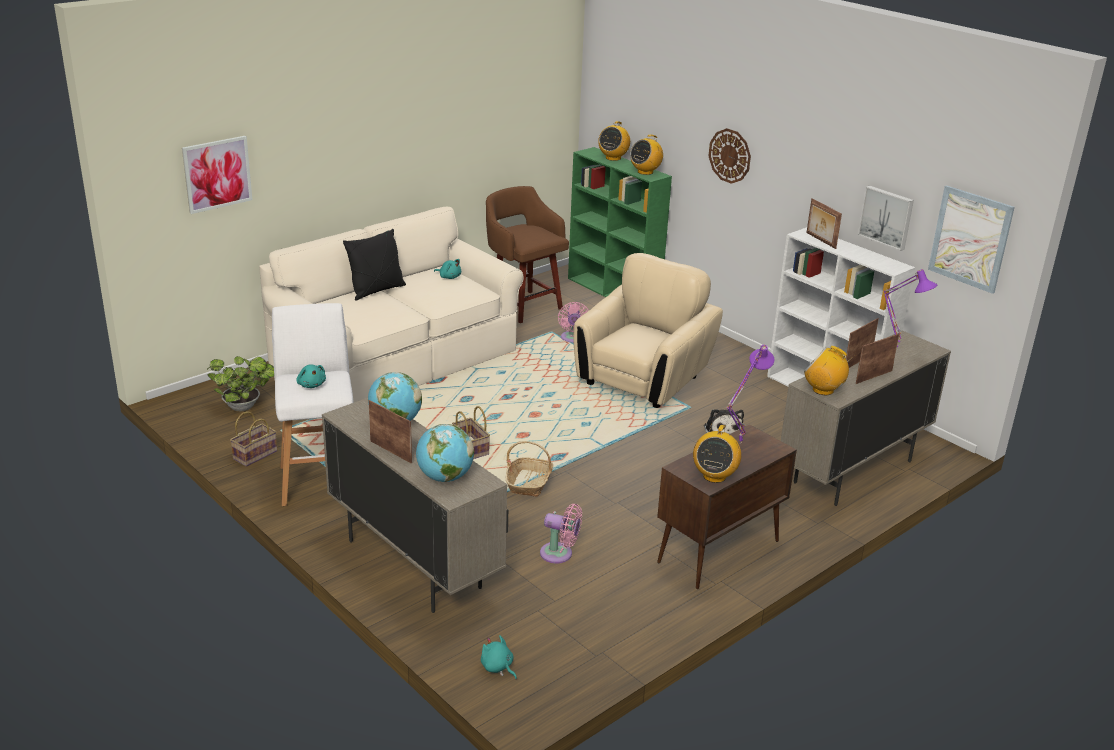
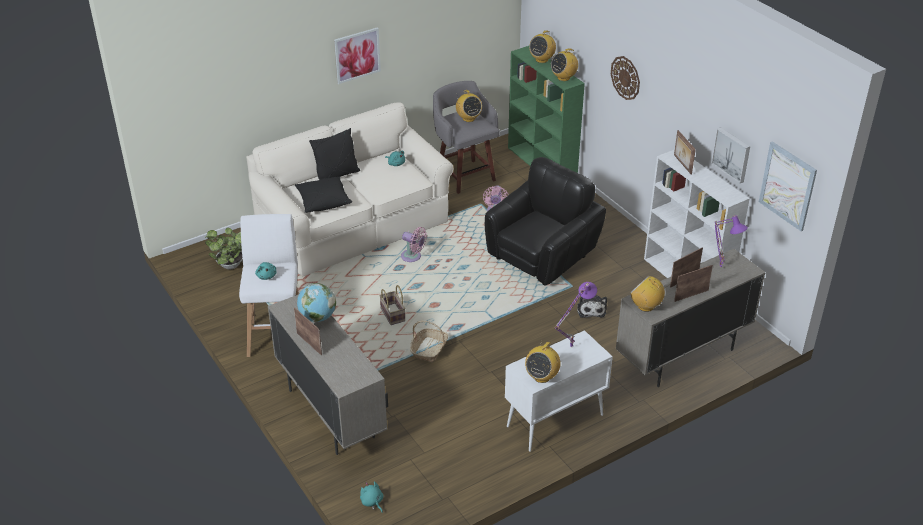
camera: 10 degrees right, 10 degrees up
(217, 174) = (211, 93): picture -> picture (357, 55)
(255, 454) = (234, 309): basket -> none
(365, 315) = (323, 201): none -> black pillow
(445, 477) = (342, 369): globe -> none
(523, 306) = (464, 175): brown stool -> grey stool
(529, 230) = (468, 118): none -> radio
(559, 554) = (437, 413): pink fan -> pink fan (413, 257)
(643, 379) = (542, 256): beige armchair -> black armchair
(718, 552) = (554, 421): brown cabinet -> white cabinet

